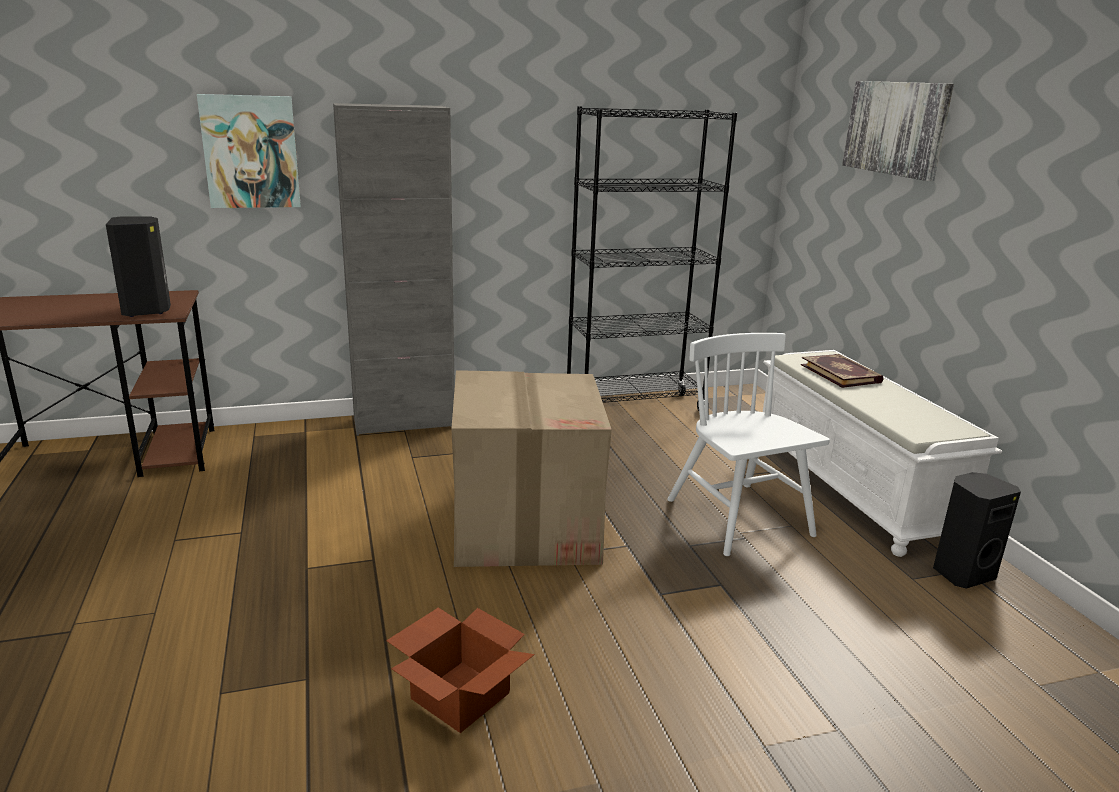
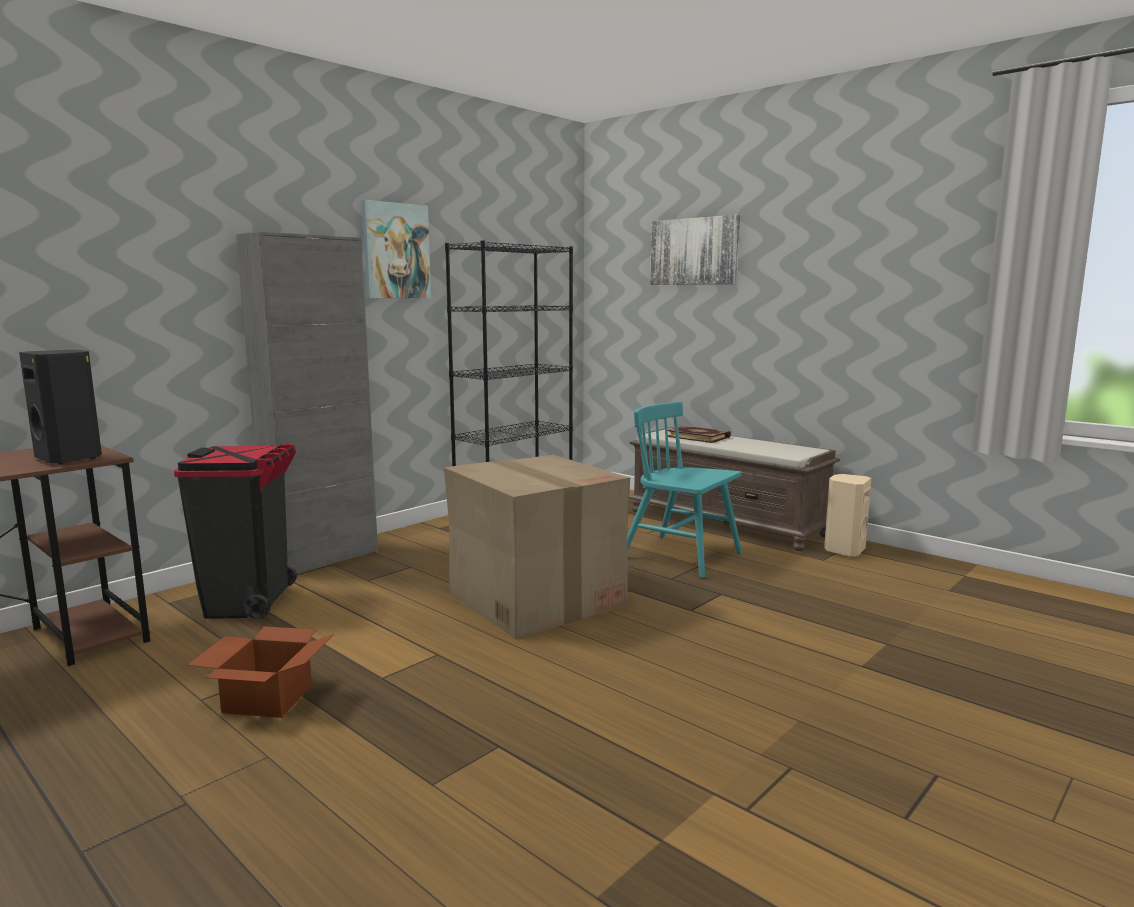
camera: 30 degrees left, 10 degrees down
(251, 152) = (148, 284): picture -> picture (395, 251)
(303, 453) = (249, 602): none -> black trash can
(460, 694) = (637, 710): cardboard box -> cardboard box (266, 697)
(739, 518) = (681, 556): white chair -> turquoise chair
(853, 487) = (727, 523): white bench -> brown bench
(961, 573) = (844, 550): black speaker -> beige speaker

